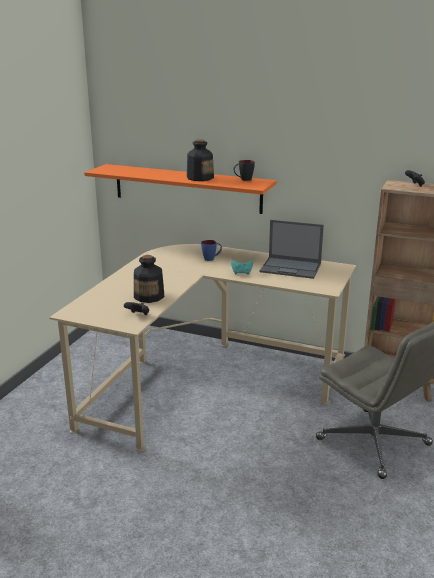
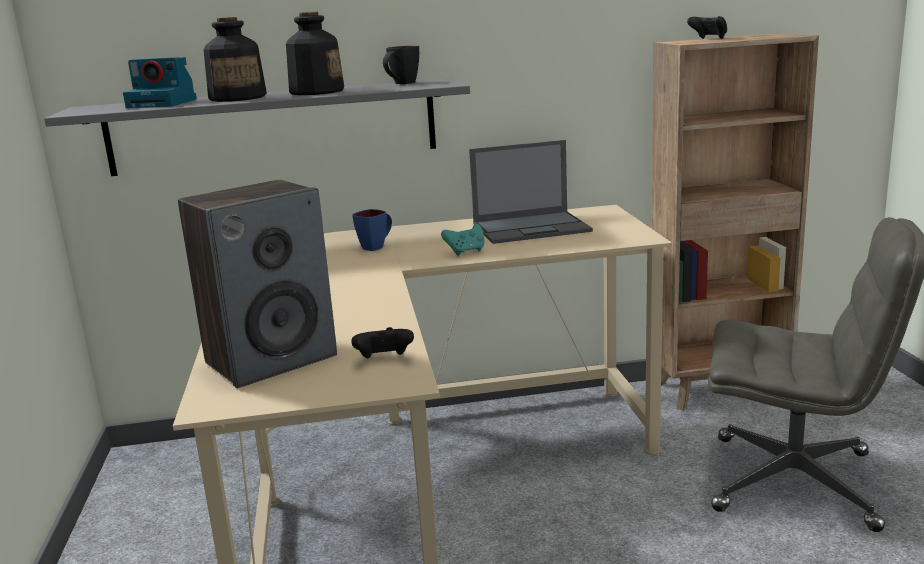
camera: 30 degrees left, 5 degrees down
(104, 302) = (271, 359): none -> speaker
(135, 171) = (164, 103): none -> camera
(149, 296) = (354, 325): bottle -> bottle (238, 98)
(187, 188) = (273, 127): orange shelf -> grey shelf

